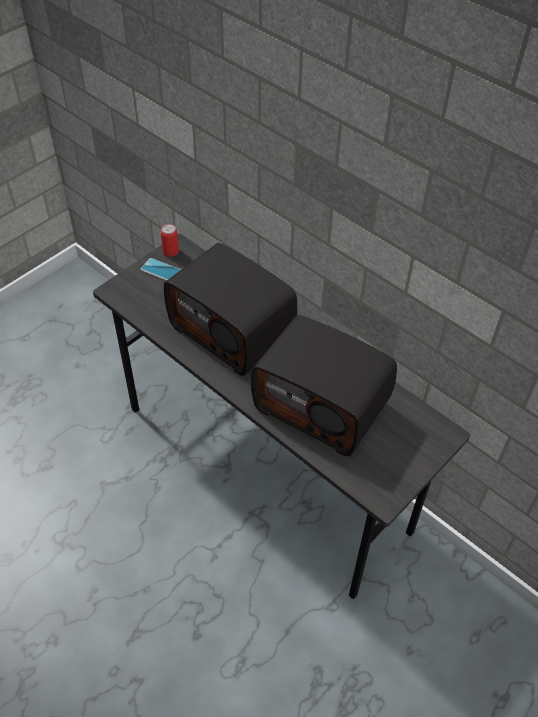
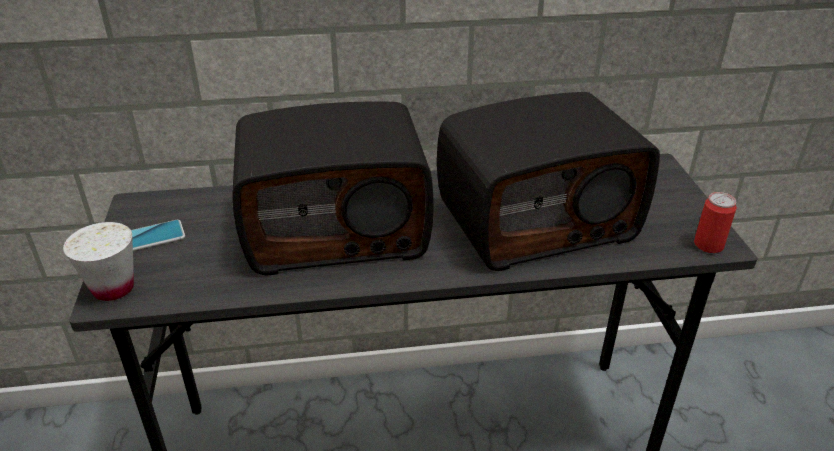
camera: 50 degrees left, 15 degrees down
(121, 287) = (113, 288): none -> white cup
(171, 251) = (131, 214): can -> can (708, 245)

